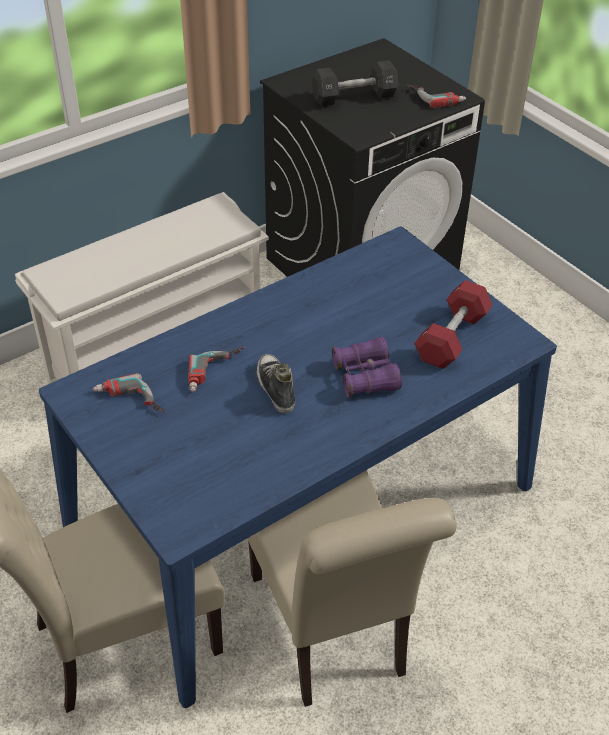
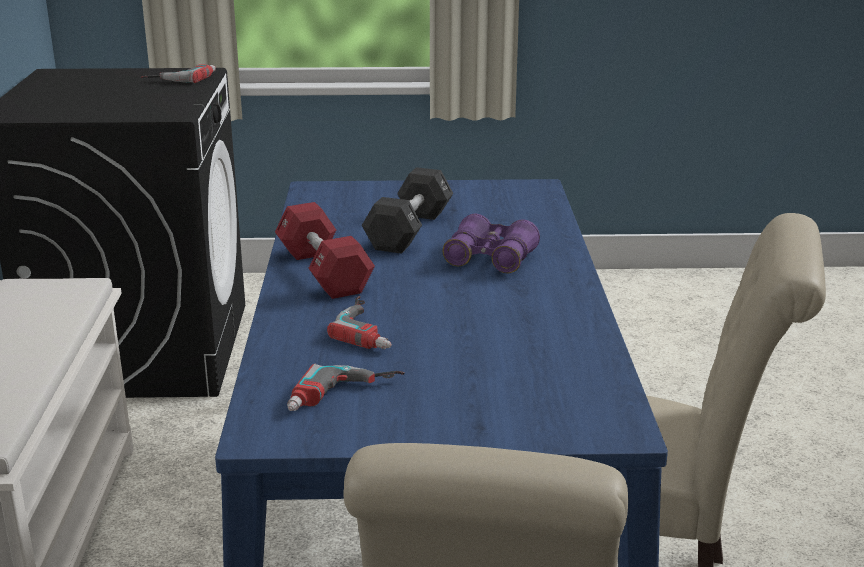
camera: 55 degrees left, 20 degrees down
(275, 388) = (445, 305): shoe -> none
(354, 97) = (104, 100): black dumbbell -> black dumbbell (409, 230)
(452, 337) = (489, 209): red dumbbell -> red dumbbell (324, 272)

